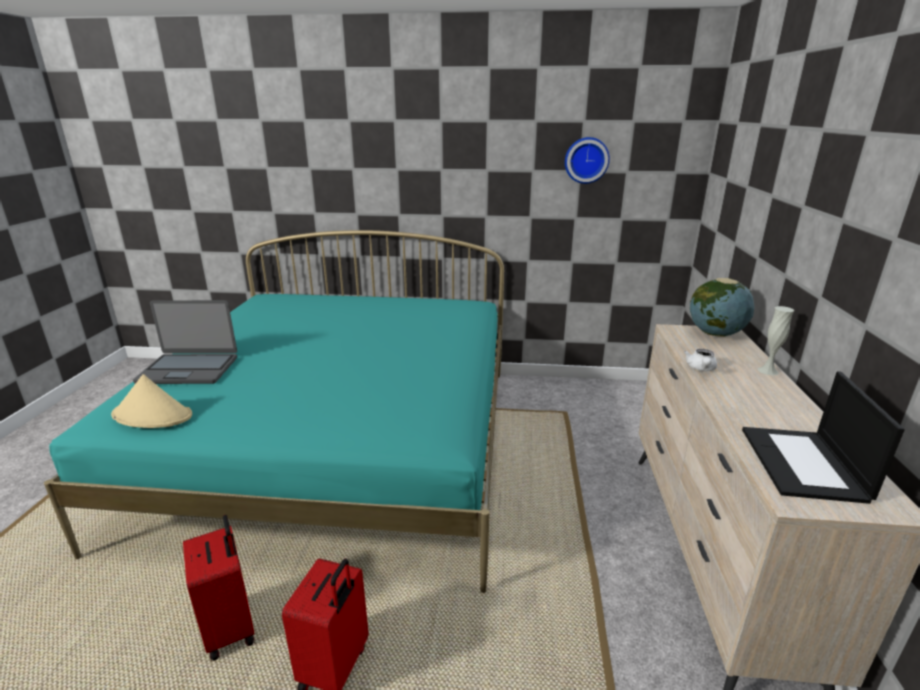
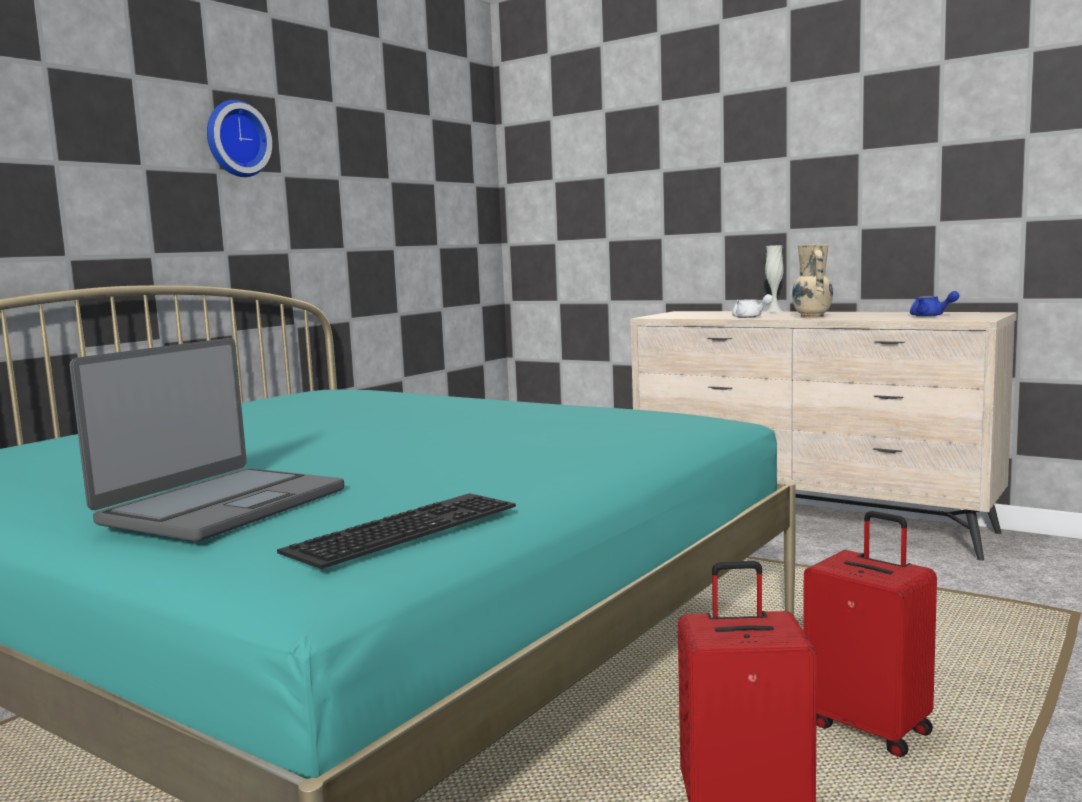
camera: 60 degrees left, 15 degrees down
(153, 415) = (403, 526): beige hat -> keyboard
(586, 160) = (397, 164): wall clock -> wall clock (235, 139)
(715, 334) = (681, 313): globe -> none
(729, 397) = (812, 317): none -> beige vase
(804, 464) = (931, 316): laptop -> blue teapot

